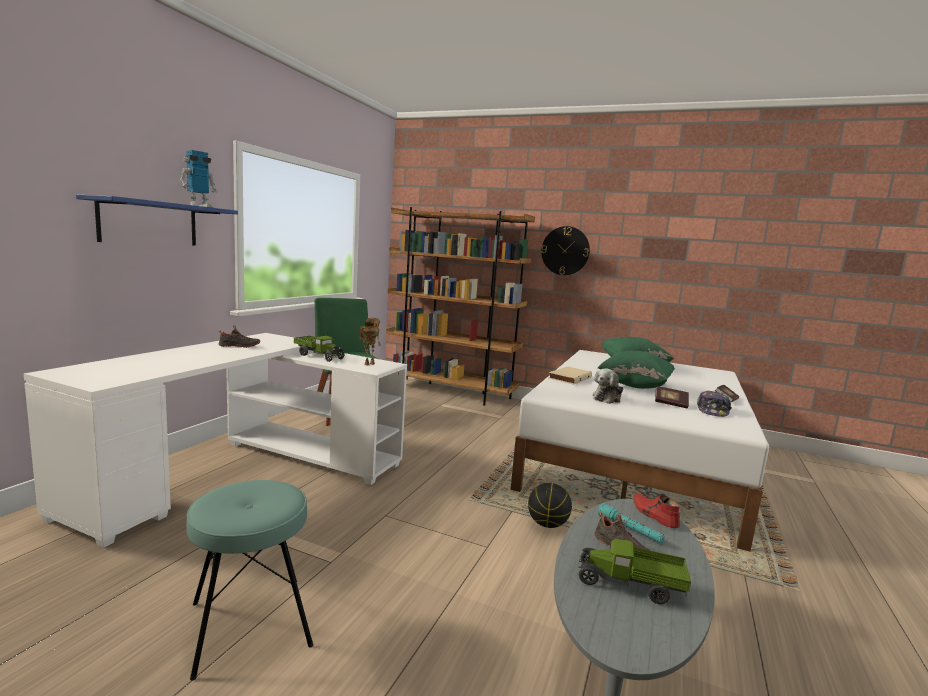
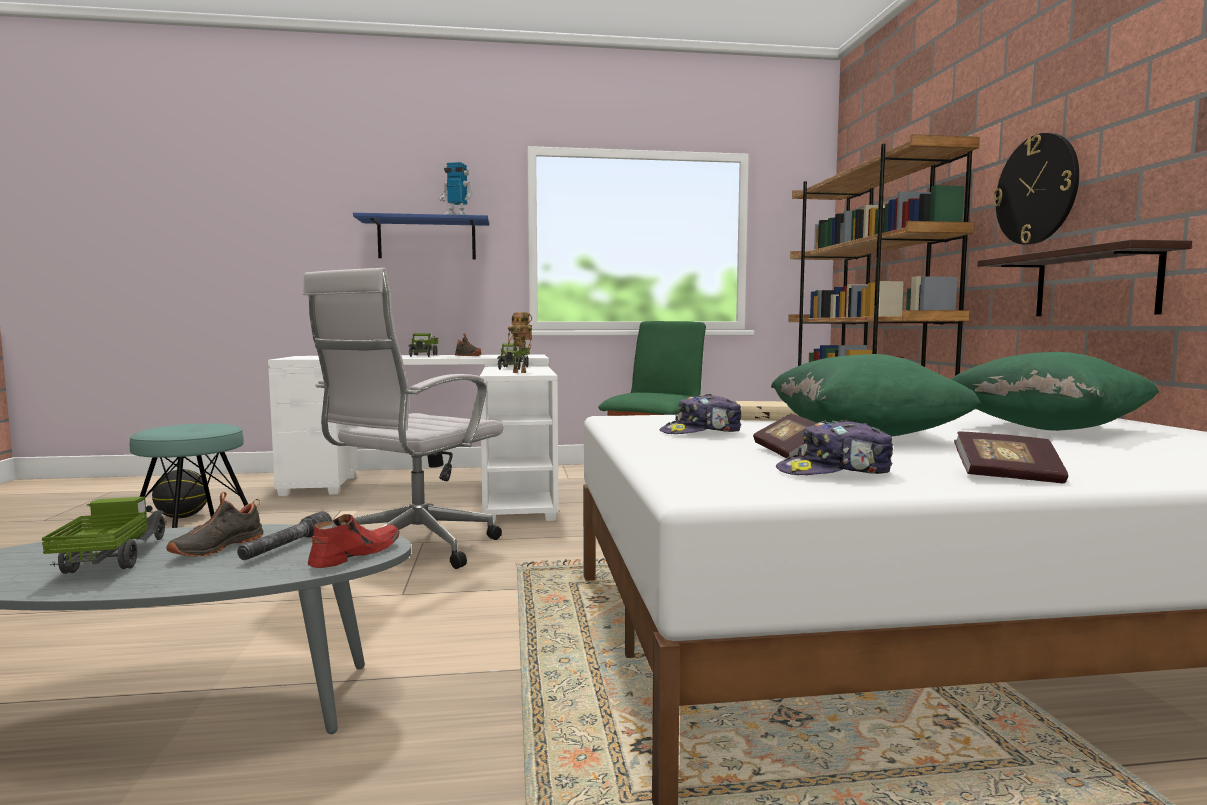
camera: 60 degrees right, 5 degrees down
(196, 351) = (424, 356): none -> toy truck
(400, 523) = (412, 550): none -> white office chair
(547, 524) = (509, 613): basketball -> basketball (182, 517)
(596, 298) = (1095, 283): none -> shelf
(607, 398) = (702, 432): plush toy -> cap
(630, 529) = (286, 547): turquoise flashlight -> grey flashlight

